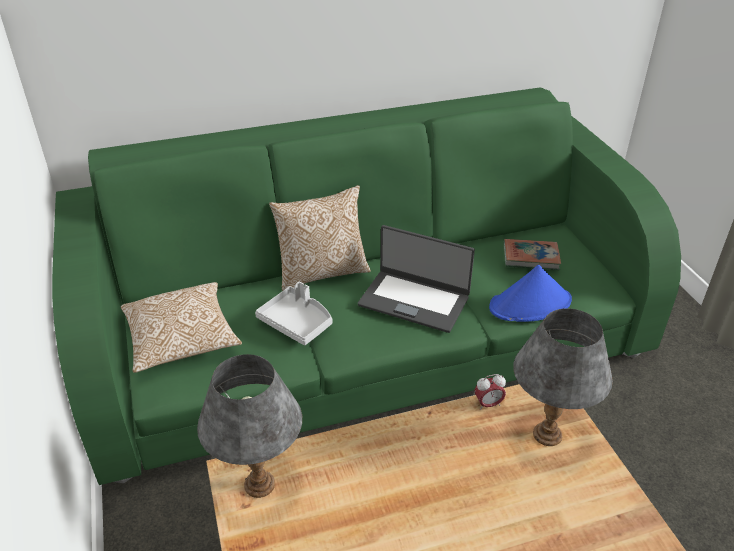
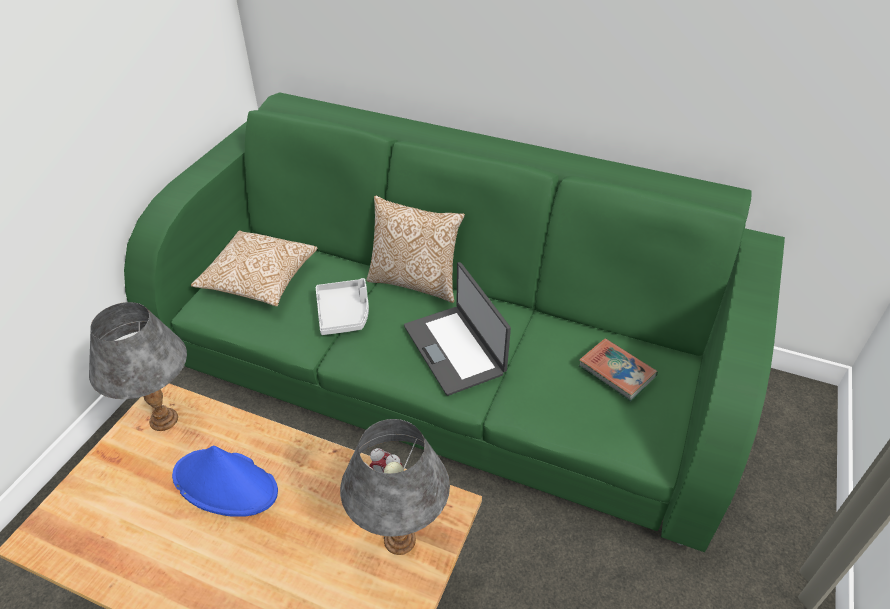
camera: 40 degrees right, 5 degrees up
(530, 304) = (555, 416): blue hat -> blue hat (226, 484)

